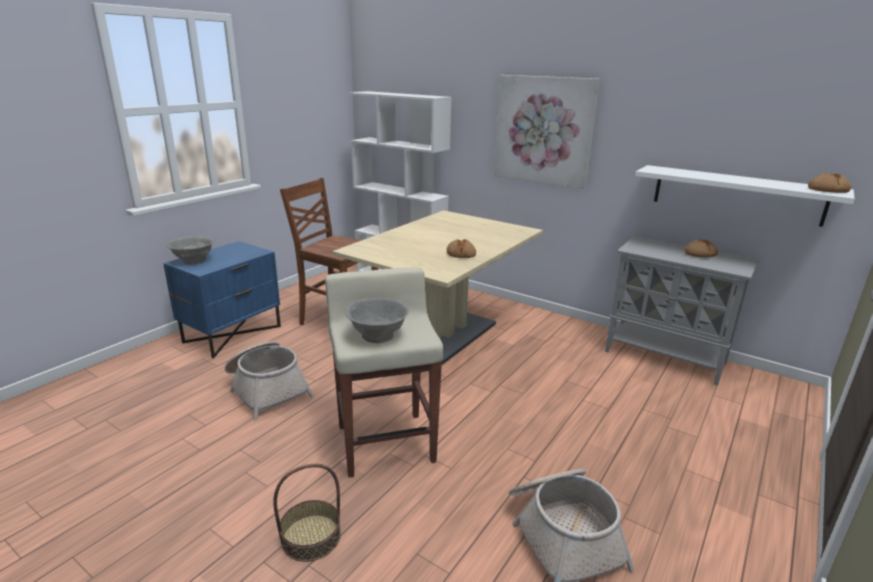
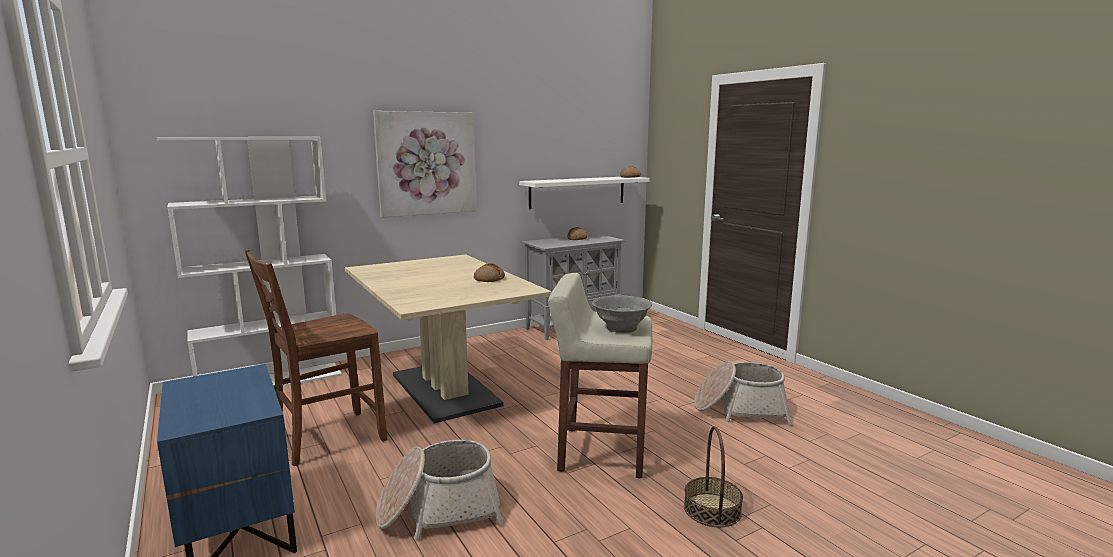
camera: 65 degrees left, 10 degrees down
(193, 260) = (198, 416): grey bowl -> none

